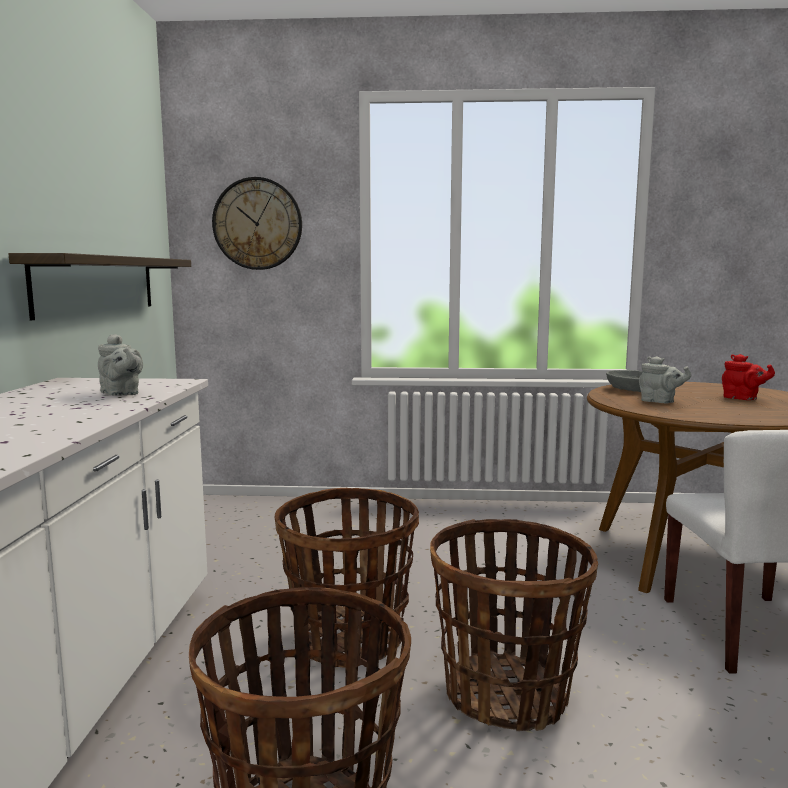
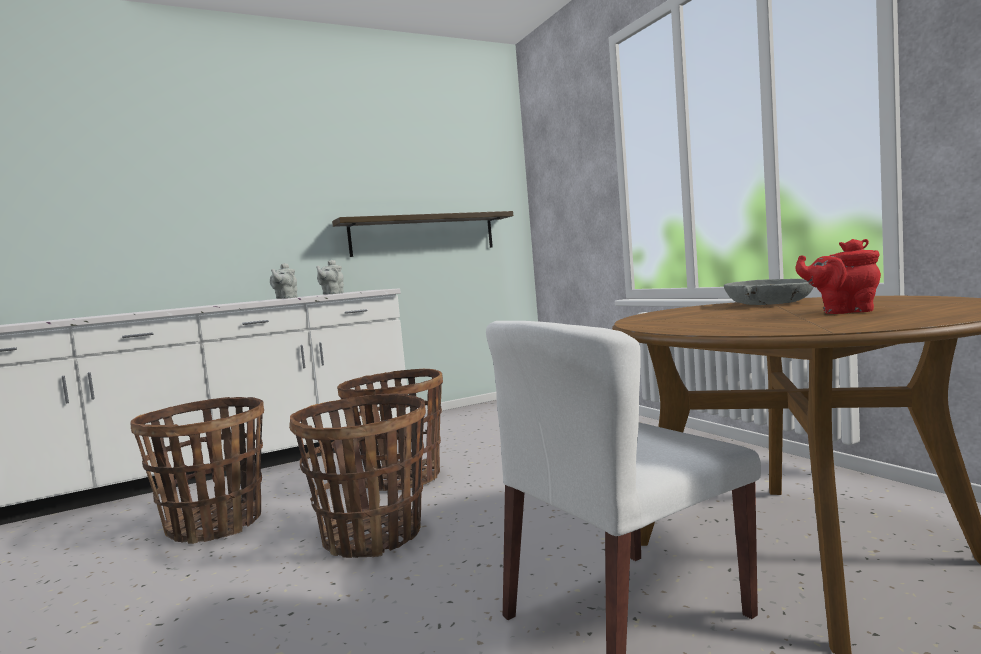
camera: 60 degrees right, 5 degrees down
(257, 224) = (563, 174): wall clock -> none
(660, 402) = (707, 312): grey teapot -> grey teapot (285, 298)
(742, 399) = (843, 311): red teapot -> red teapot turned 90 degrees clockwise

